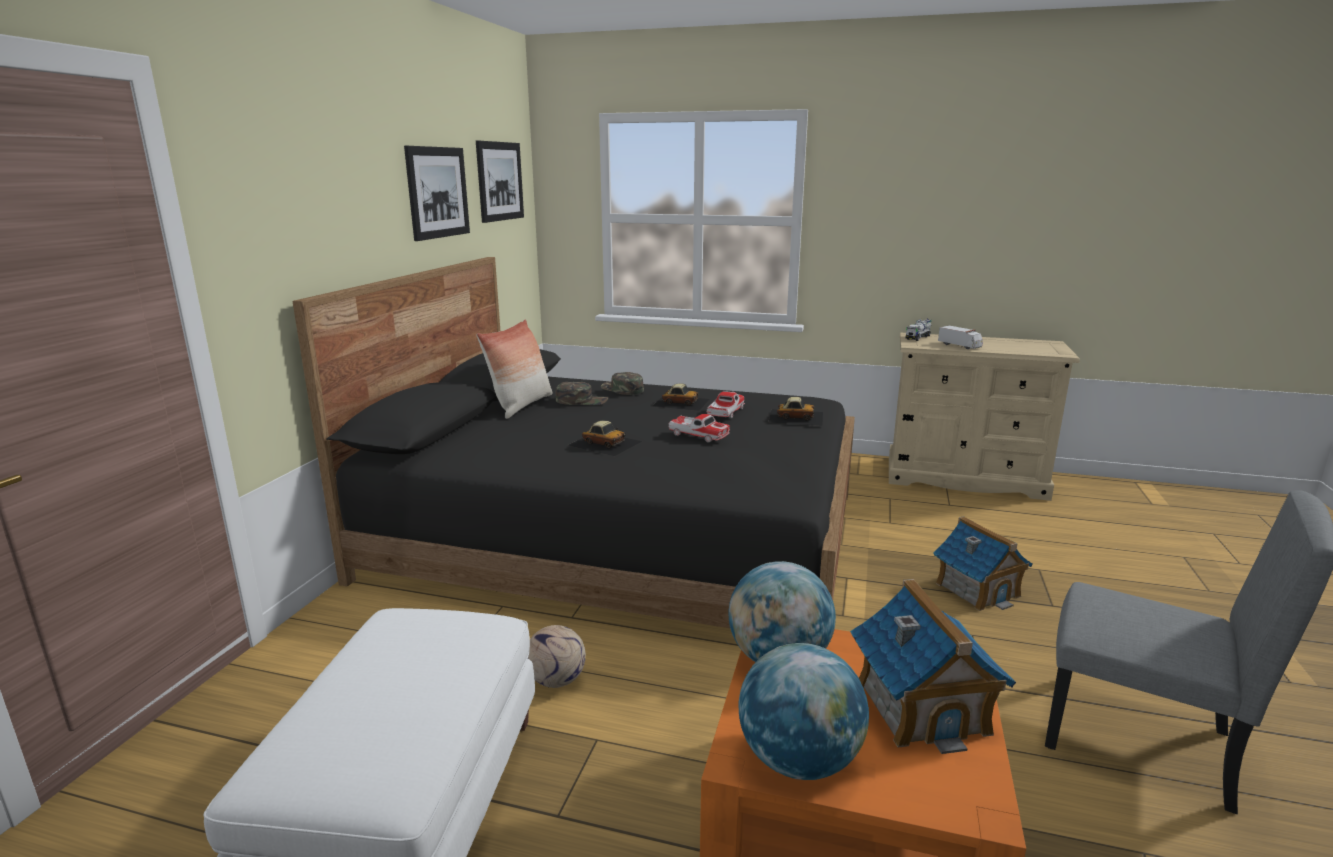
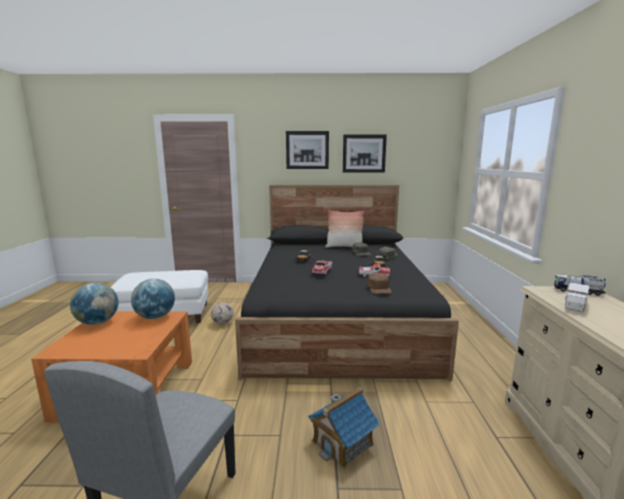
camera: 75 degrees right, 5 degrees down
(500, 181) = (421, 150): picture -> picture (307, 150)
(795, 417) = (379, 288): toy car -> brown cap
(922, 707) = (114, 342): toy house -> none

